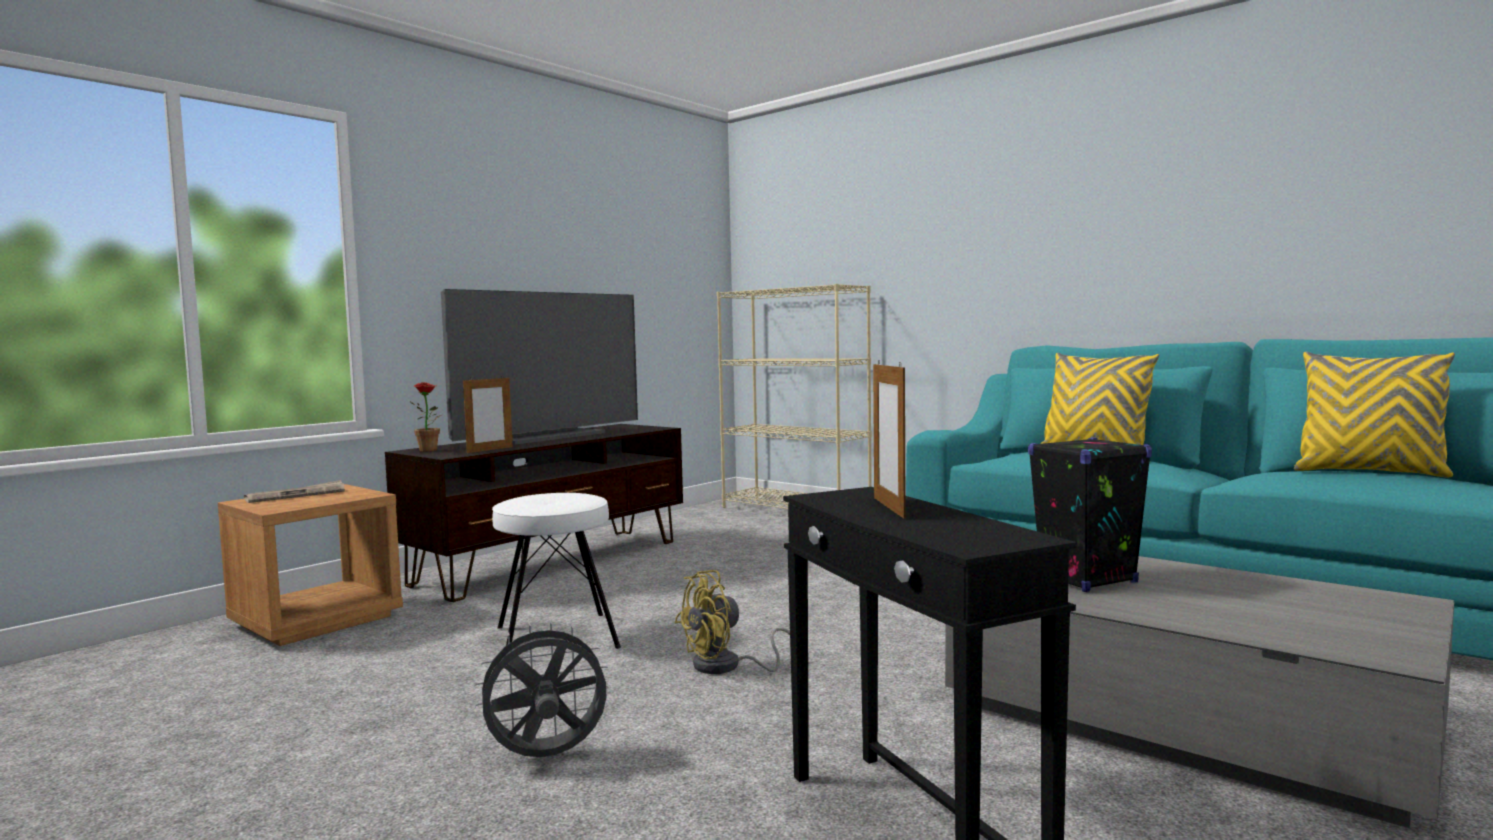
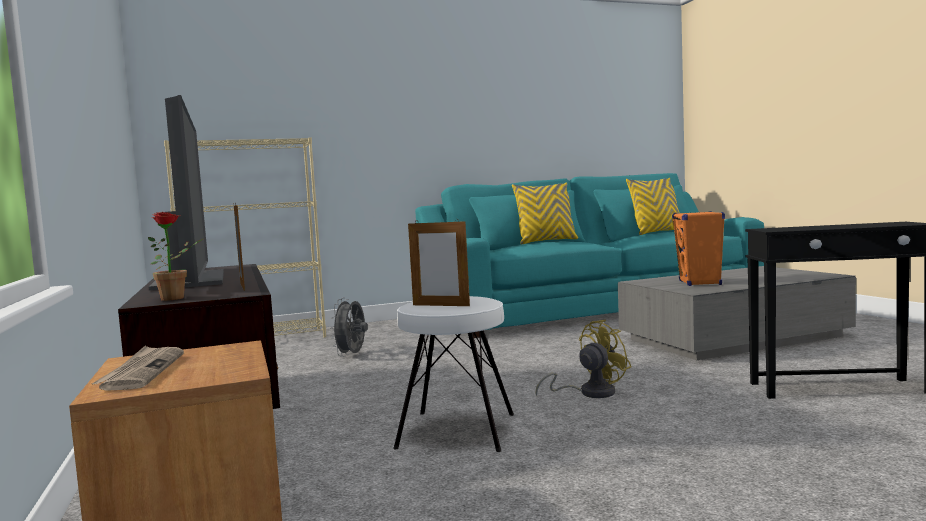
camera: 60 degrees left, 0 degrees up
(547, 758) = (713, 449): grey fan -> grey fan (352, 355)
(727, 667) = (589, 393): yellow fan -> yellow fan turned 120 degrees counterclockwise
(889, 507) = (816, 227): picture frame -> picture frame (441, 305)
(1087, 580) = (700, 283): black speaker -> orange speaker

